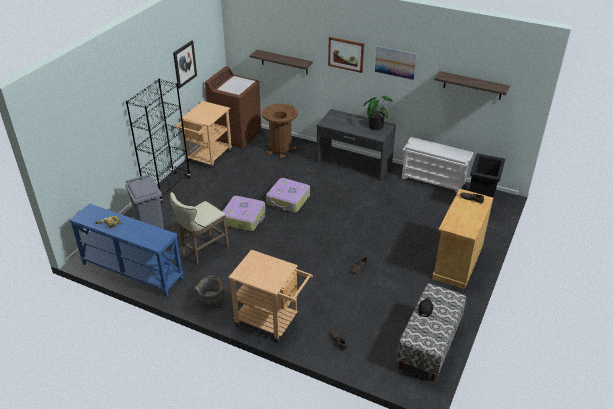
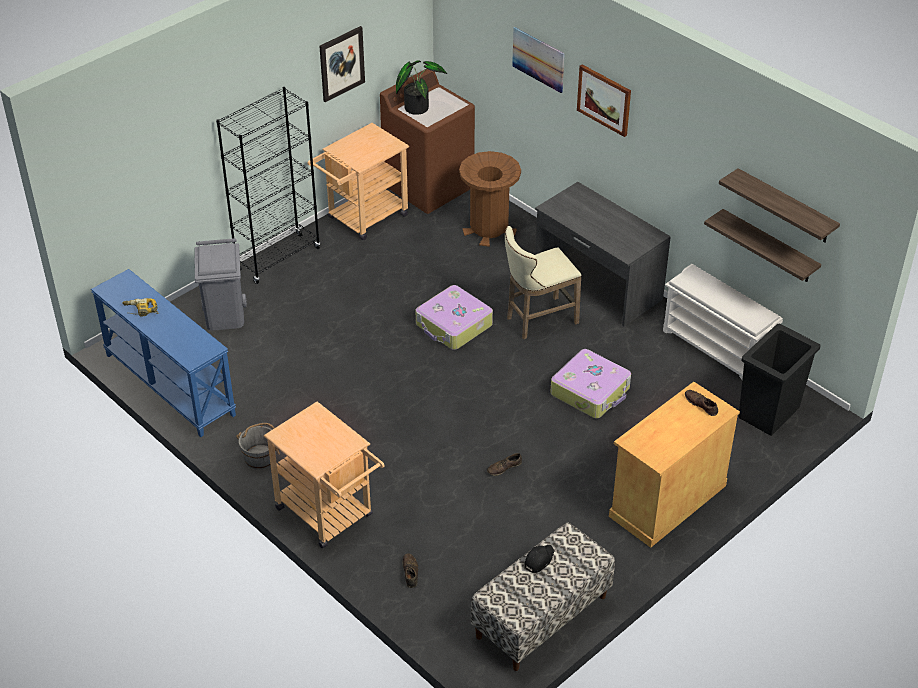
camera: 20 degrees right, 5 degrees up
(202, 250) = (282, 377): beige stool -> beige stool (537, 320)
(244, 218) = (369, 340): suitcase -> suitcase (591, 391)
(284, 62) = (515, 85): shelf -> shelf (769, 247)
(375, 125) = (634, 231): potted plant -> potted plant (417, 106)
(395, 62) = (674, 135): picture -> picture (538, 59)

